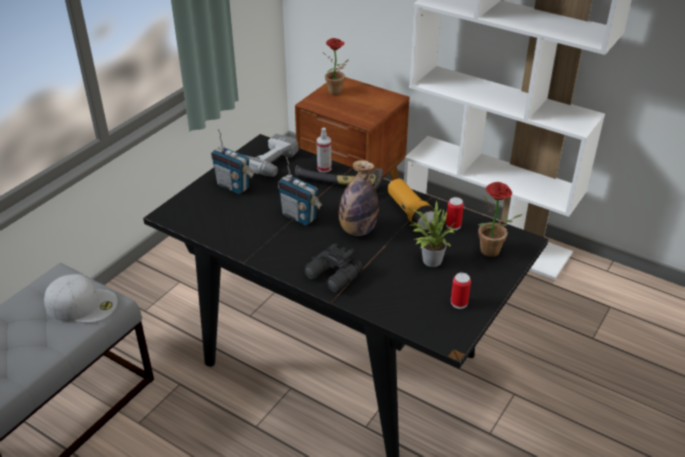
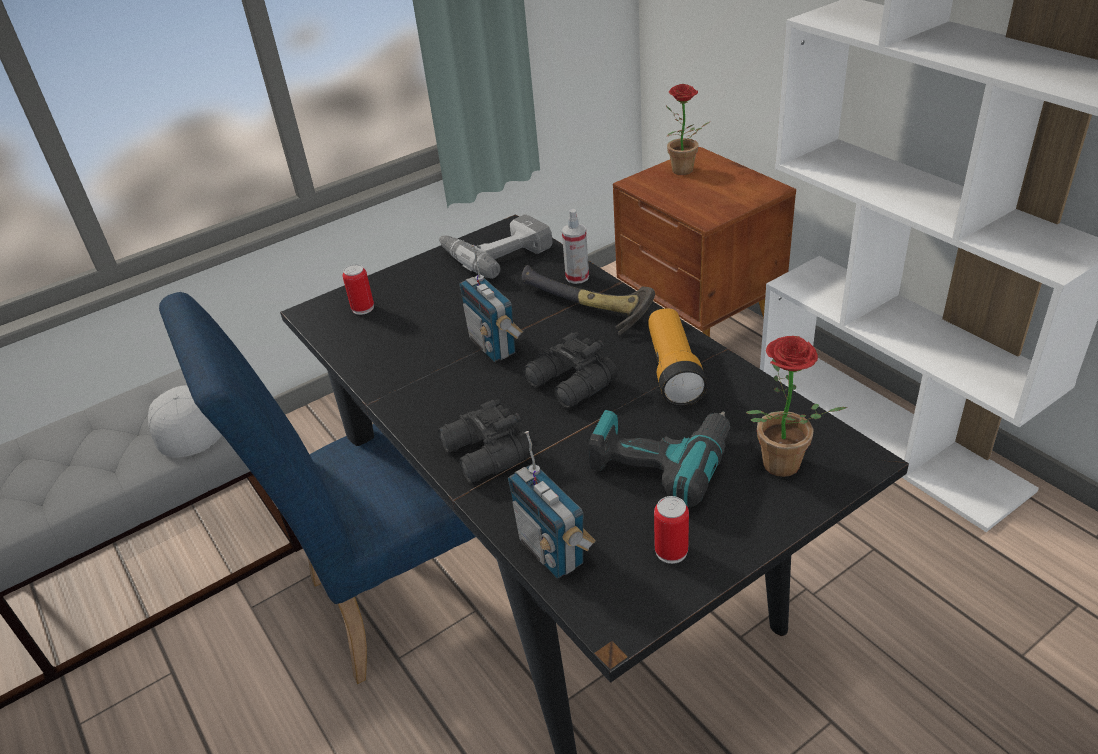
camera: 25 degrees right, 0 degrees up
(82, 304) = (188, 423): white cap -> white cap turned 135 degrees counterclockwise
(233, 186) = (429, 285): radio -> radio (553, 551)
(236, 391) = (398, 596): none -> blue chair
(357, 230) = (570, 384): bottle -> black binoculars
(429, 260) = (660, 460): potted plant -> power drill
(453, 225) = (737, 405): can -> can (363, 308)

